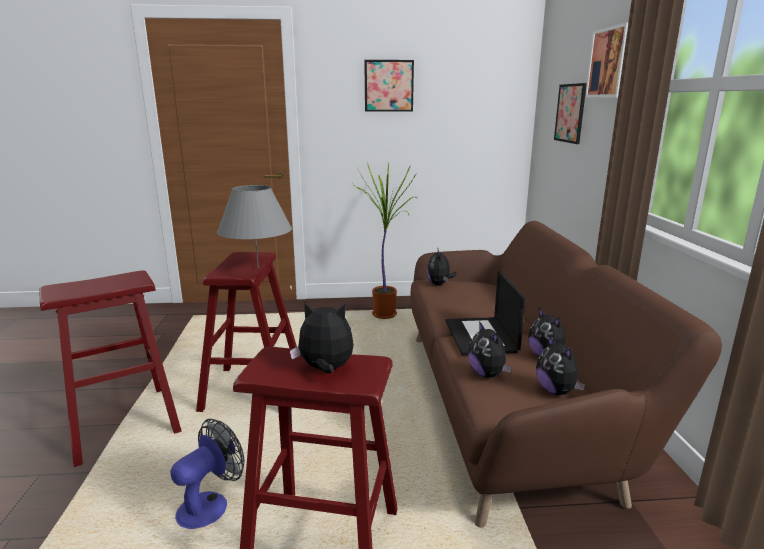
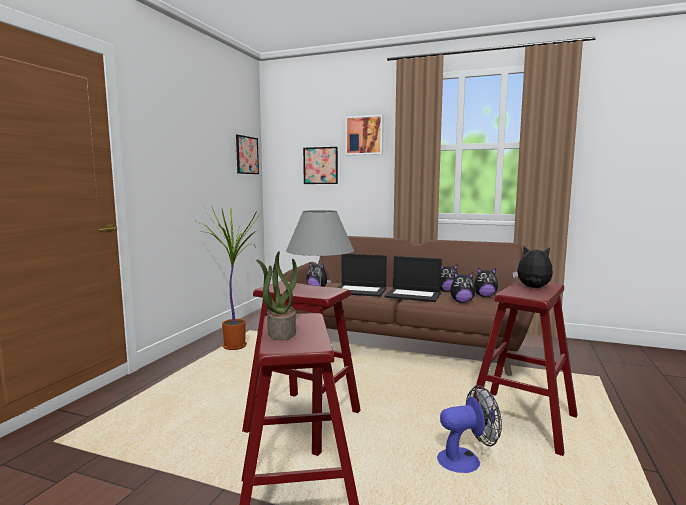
camera: 65 degrees left, 10 degrees down
(93, 282) = (281, 332): none -> potted plant
(210, 505) = (466, 460): fan -> fan turned 105 degrees clockwise
(325, 370) = (533, 288): plush toy -> plush toy turned 90 degrees clockwise
(389, 86) = (189, 138): picture -> picture (247, 155)
(461, 304) = (360, 290): none -> laptop

